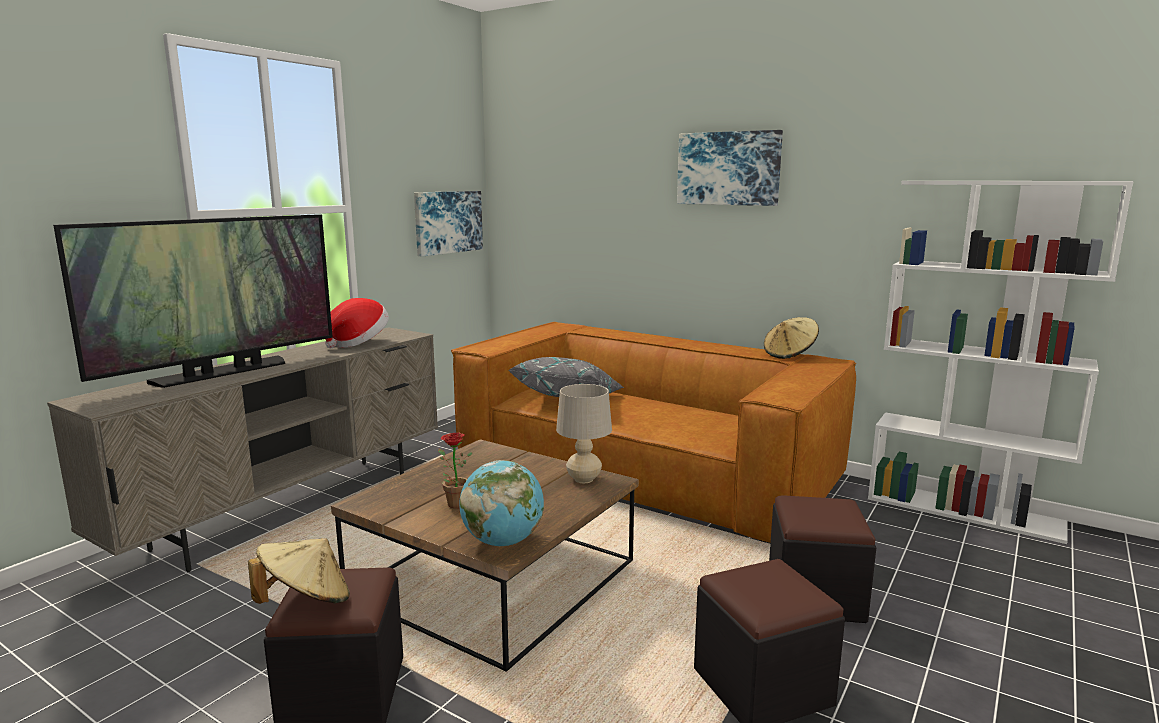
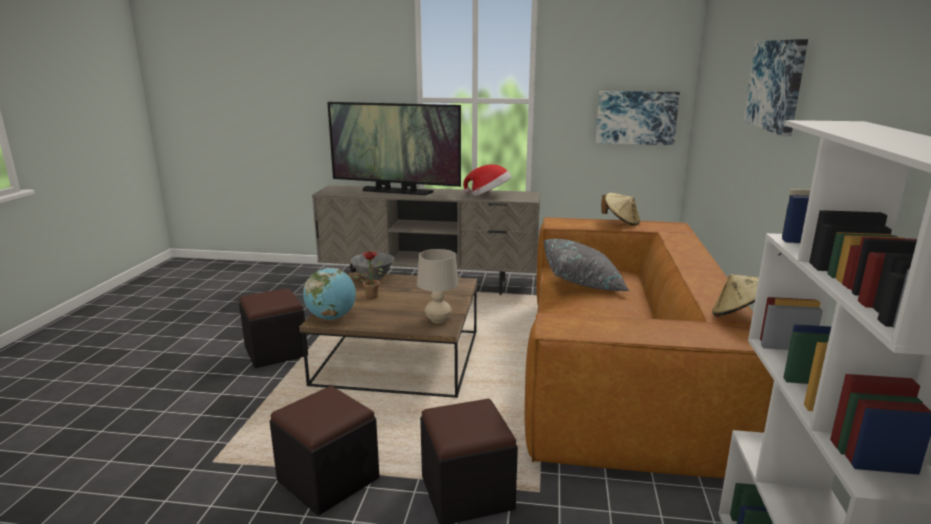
camera: 65 degrees right, 5 degrees up
(306, 601) = (257, 296): beige hat -> beige hat (620, 222)
(386, 493) = (373, 278): none -> grey bowl

